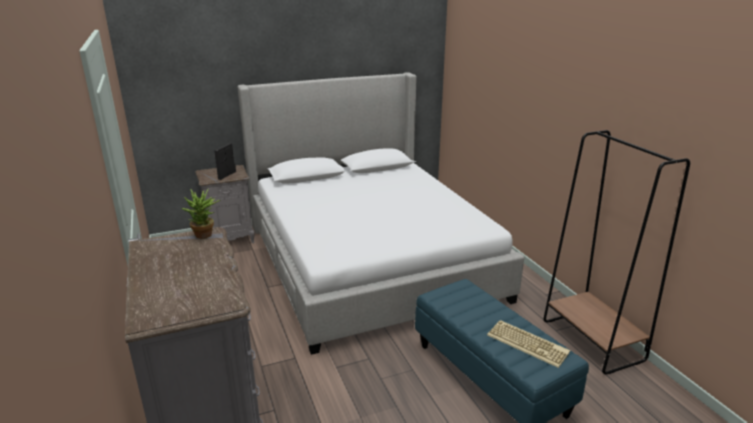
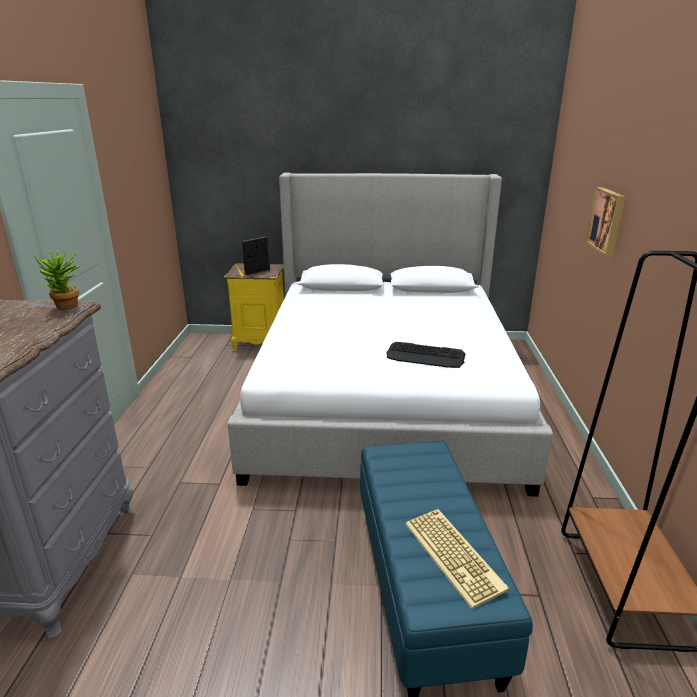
camera: 25 degrees right, 0 degrees up
(231, 239) = (260, 343): grey nightstand -> yellow nightstand
(422, 221) = (425, 356): none -> keyboard
(515, 107) = (607, 221): none -> picture

